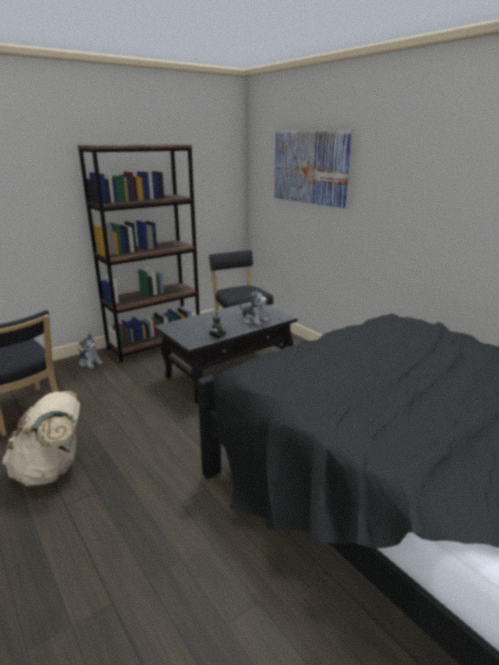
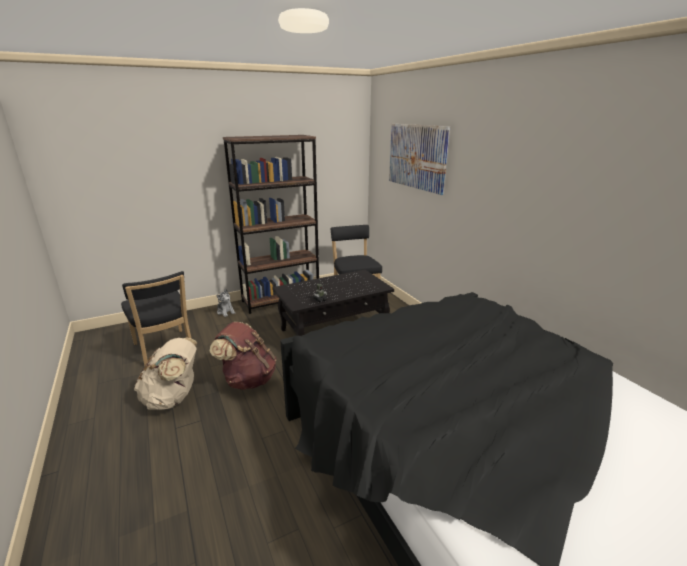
camera: 10 degrees right, 0 degrees up
(142, 437) = (248, 379): none -> brown backpack
(254, 320) = (356, 288): plush toy -> none

